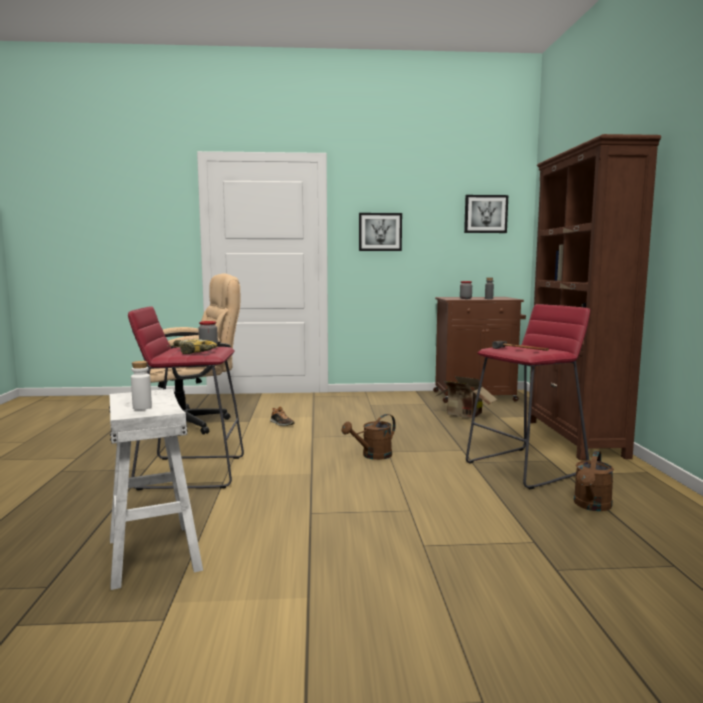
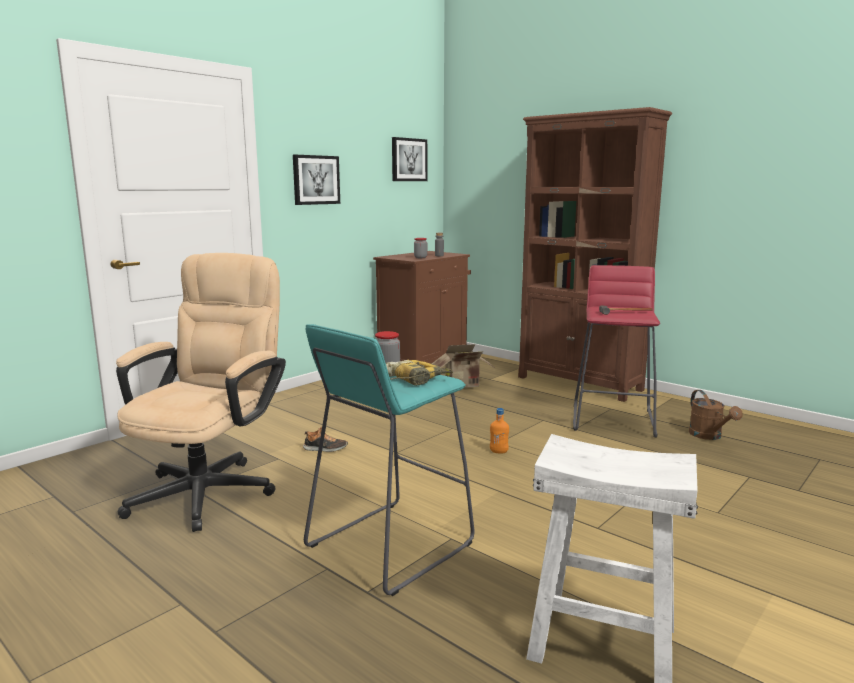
camera: 45 degrees left, 5 degrees up
(142, 407) = (625, 466): white bottle -> none
(190, 472) = (389, 545): red stool -> turquoise stool
(372, 456) = (498, 452): brown watering can -> orange bottle

